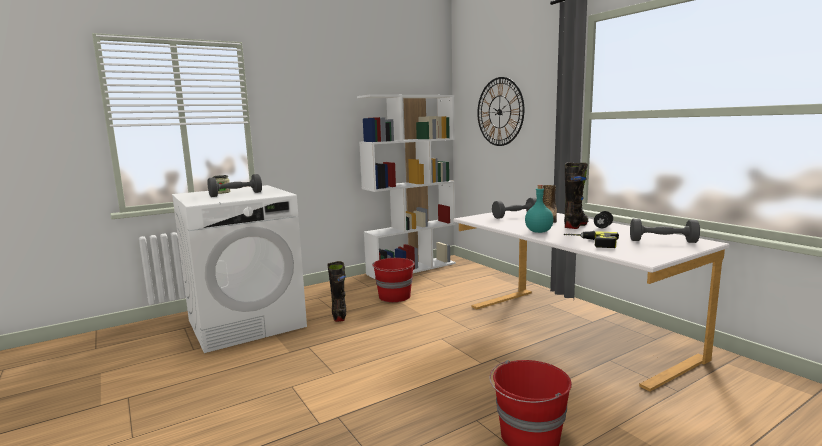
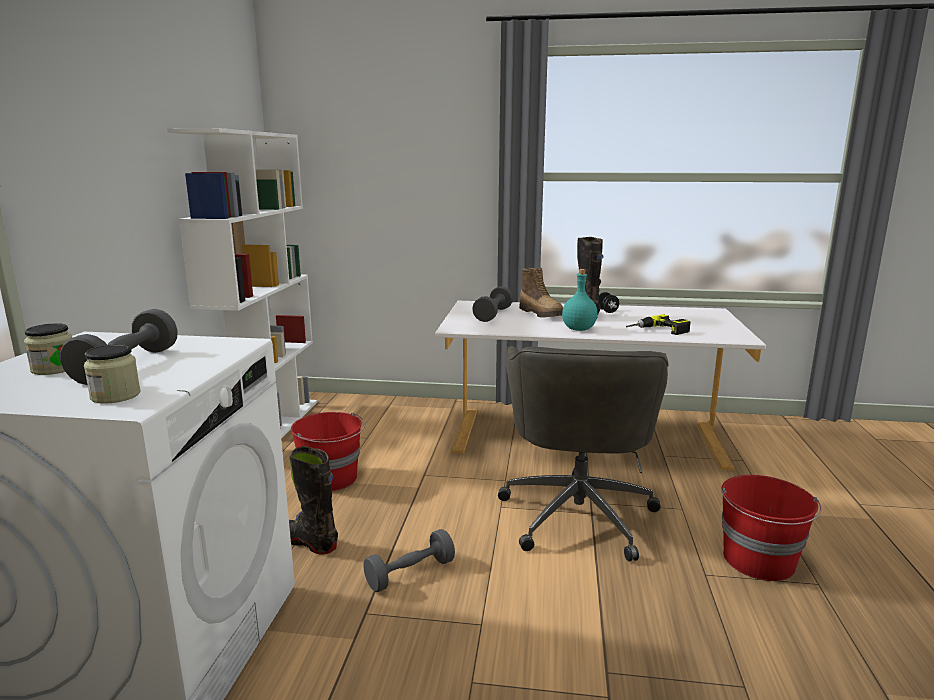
camera: 50 degrees left, 5 degrees up
(204, 200) = (115, 395): none -> jar
(474, 359) = (578, 513): none -> grey office chair
(499, 112) = (379, 165): wall clock -> none
(662, 241) = (691, 316): grey dumbbell -> grey dumbbell (410, 573)

